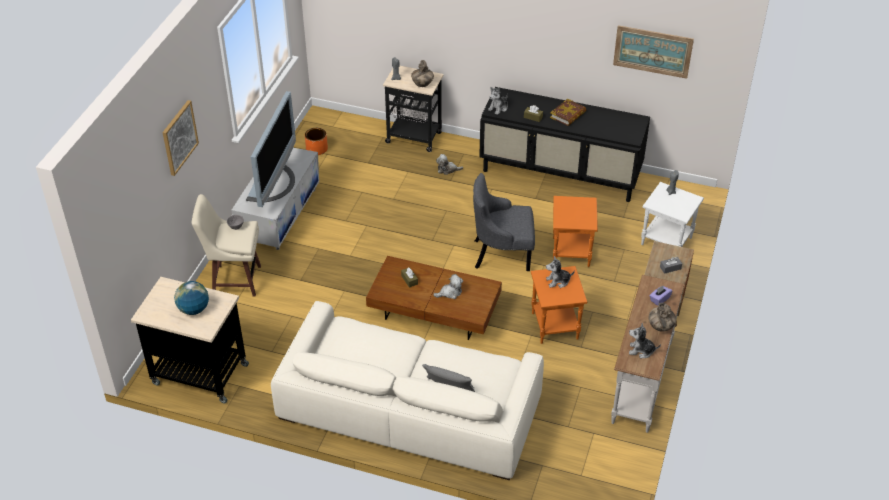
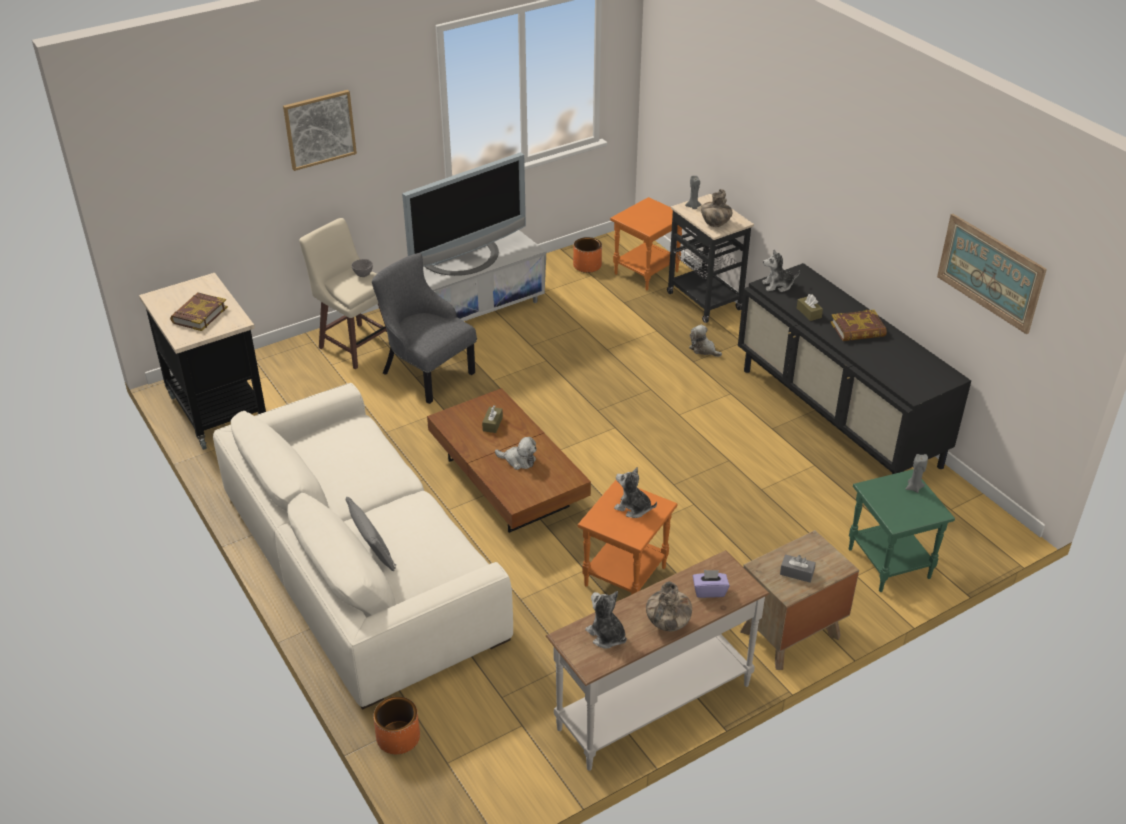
camera: 40 degrees right, 5 degrees down
(193, 309) = (199, 315): globe -> book
(503, 254) = (659, 466): grey armchair -> grey armchair (428, 375)
(543, 481) = (398, 737): none -> orange planter
(572, 252) = (745, 509): orange side table -> orange side table (646, 273)
(667, 241) = (890, 564): white side table -> green side table

